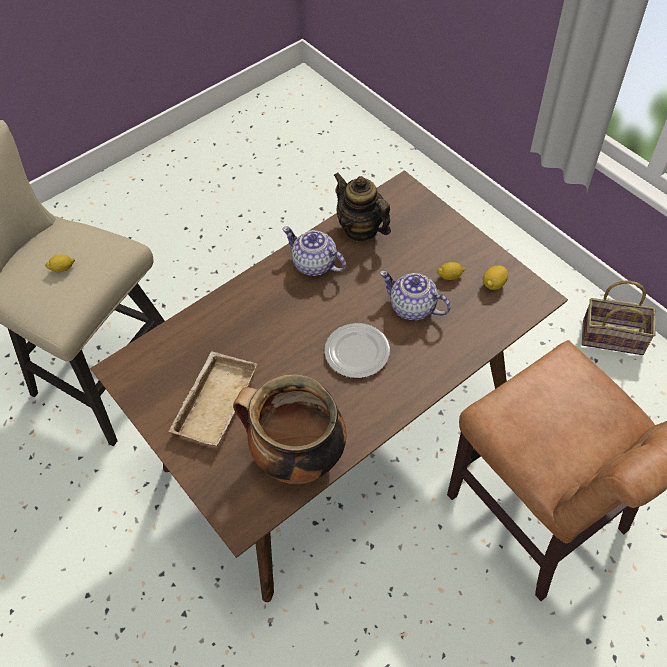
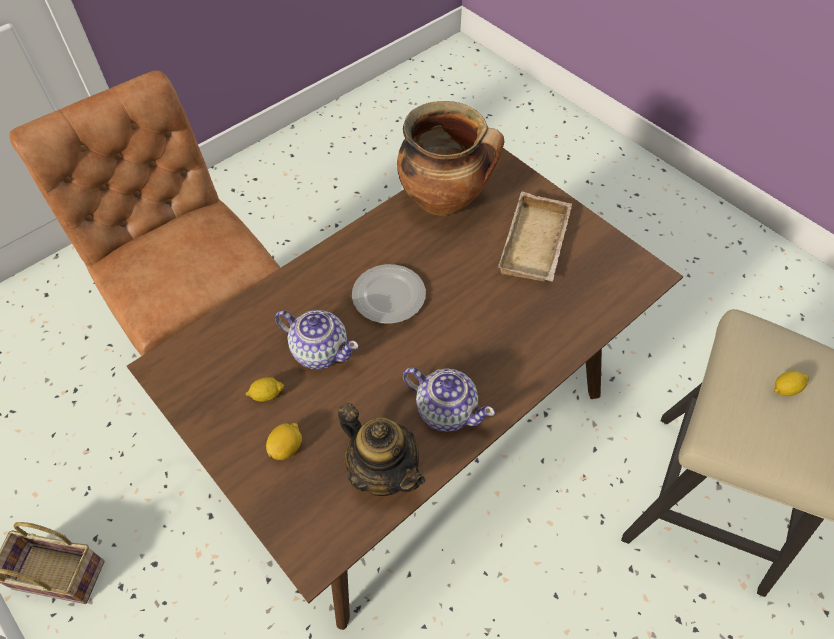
camera: 175 degrees right, 0 degrees up
(493, 284) = (212, 384): lemon -> lemon (286, 447)

